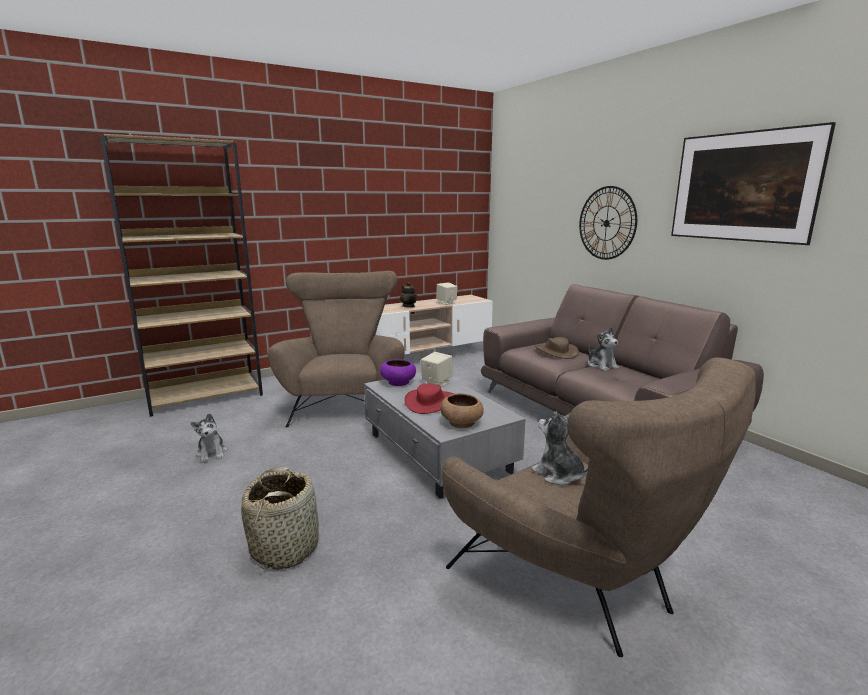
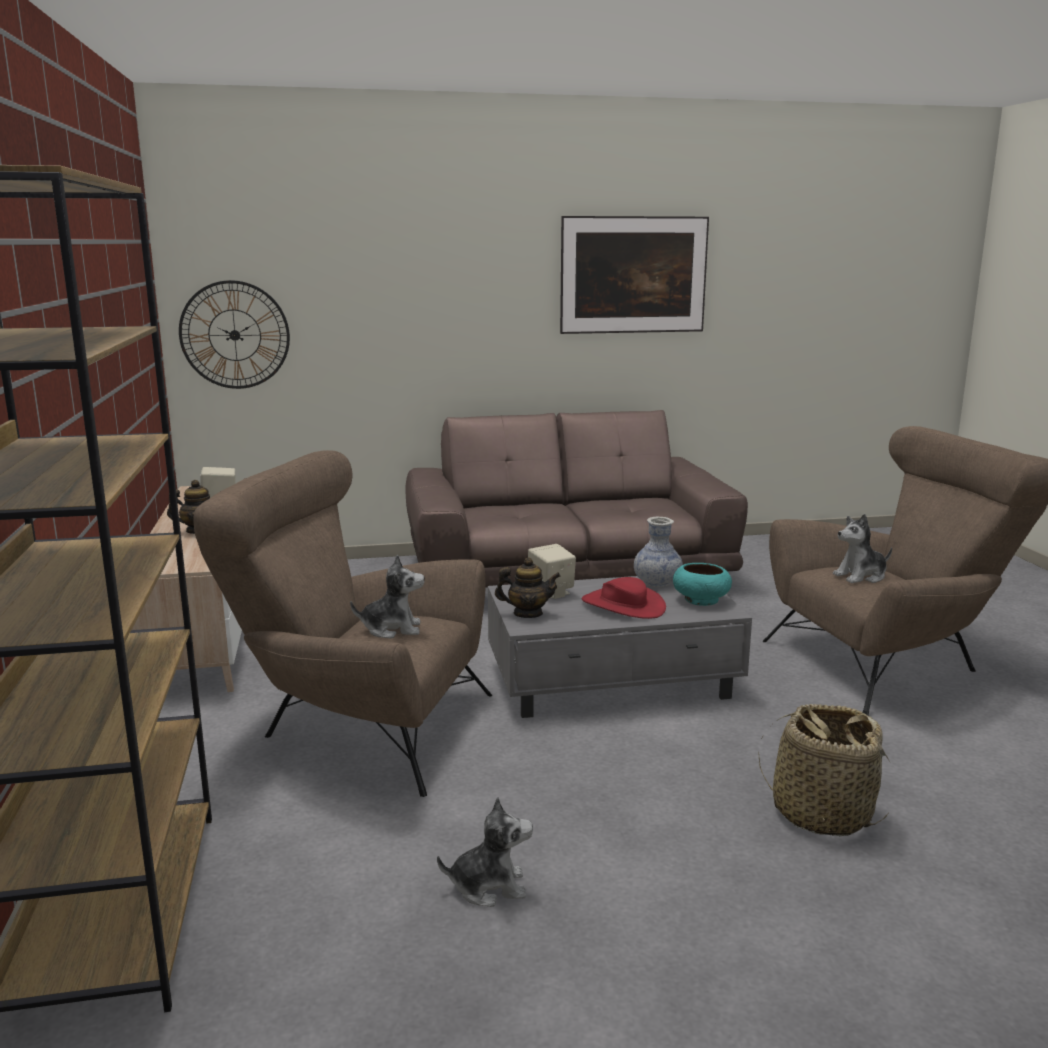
camera: 70 degrees left, 0 degrees up
(398, 382) = (527, 614): purple bowl -> teapot
(462, 423) = (700, 600): brown bowl -> turquoise bowl
(483, 407) = (657, 583): none -> vase
(556, 352) = (519, 511): brown hat -> none
(601, 365) = (587, 506): plush toy -> plush toy (392, 629)
(606, 223) = (456, 324): wall clock -> wall clock (234, 335)

